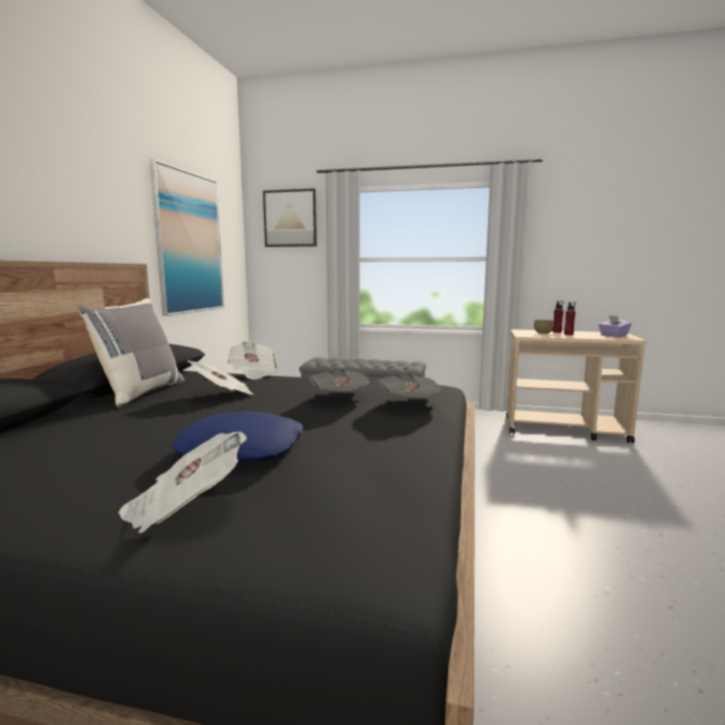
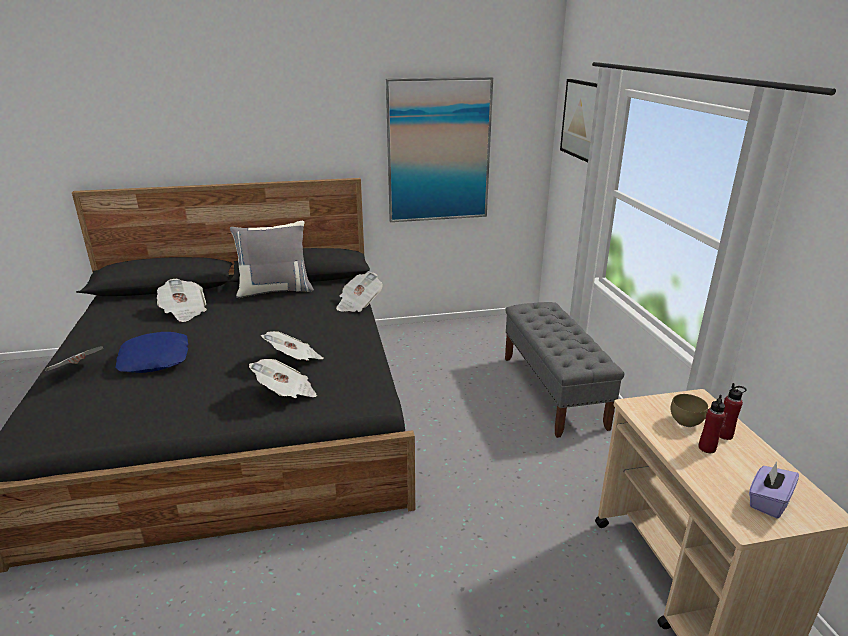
camera: 65 degrees right, 15 degrees up
(223, 394) = (283, 315): newspaper -> newspaper (184, 312)

